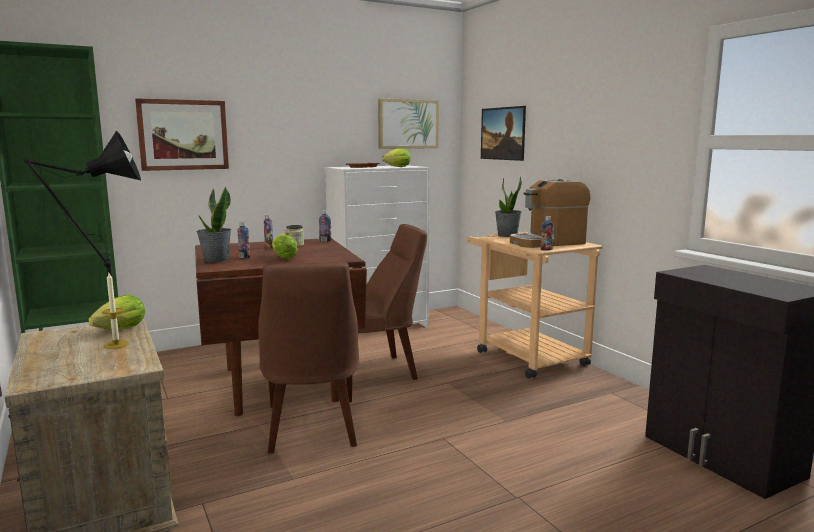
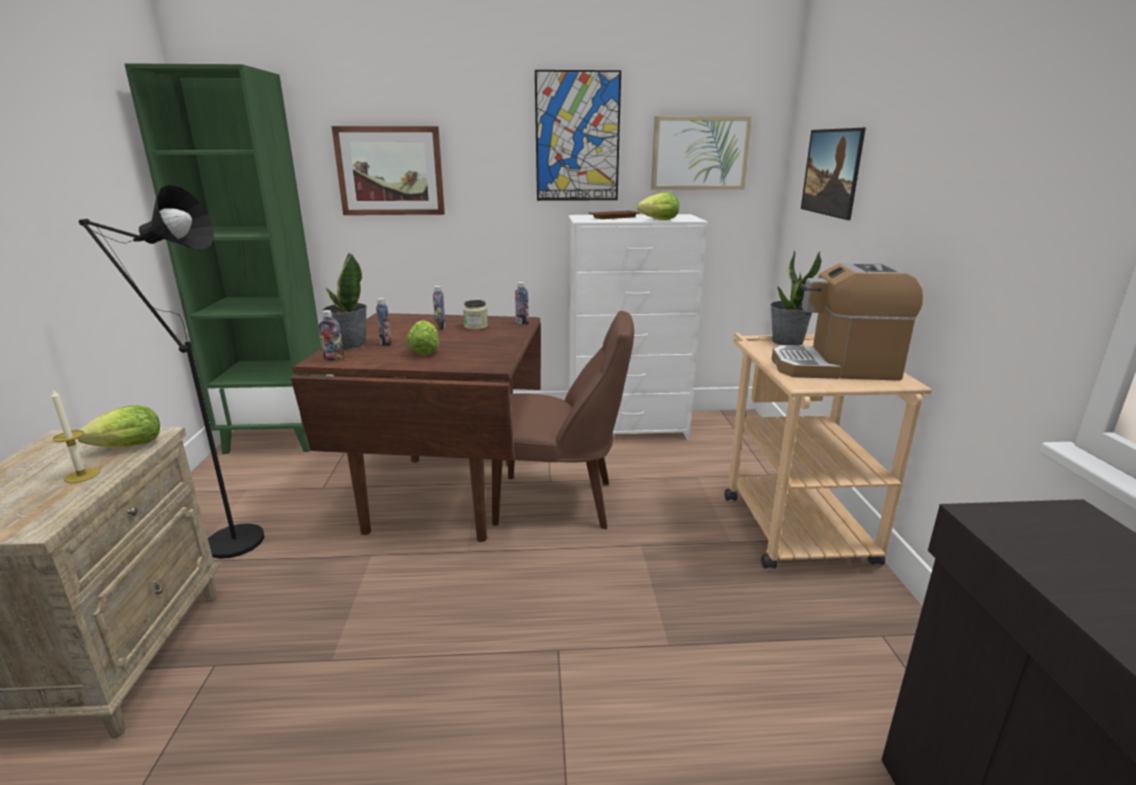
camera: 25 degrees right, 10 degrees up
(311, 428) = (419, 578): brown chair -> none
(327, 111) = (577, 137): none -> picture
(546, 249) = (813, 386): bottle -> bottle (334, 359)

